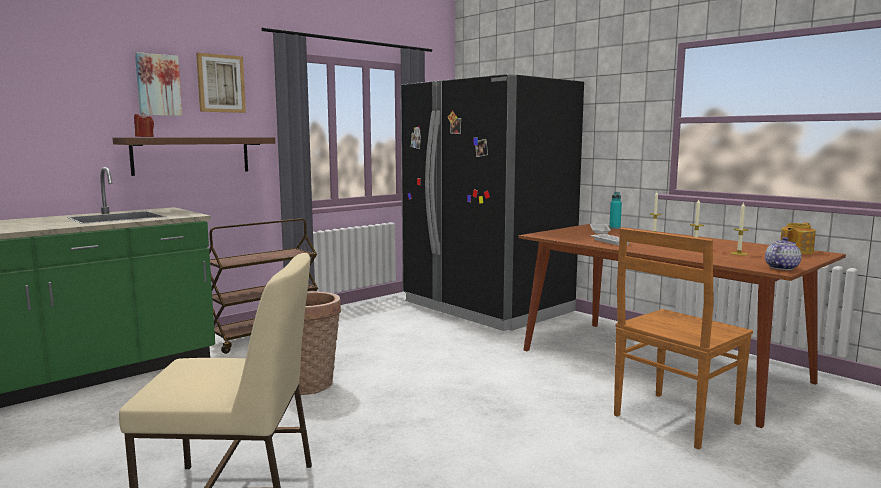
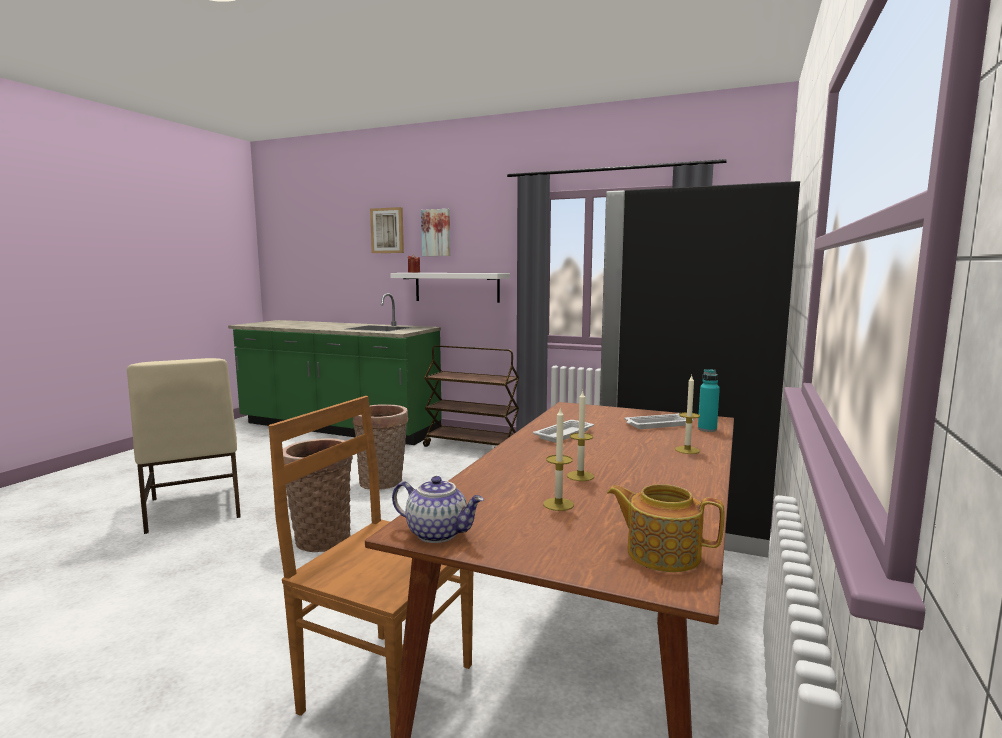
camera: 65 degrees right, 0 degrees up
(191, 155) = (456, 287): brown shelf -> white shelf
(220, 83) = (481, 227): picture -> picture (387, 230)
(424, 424) = (321, 538): none -> basket

